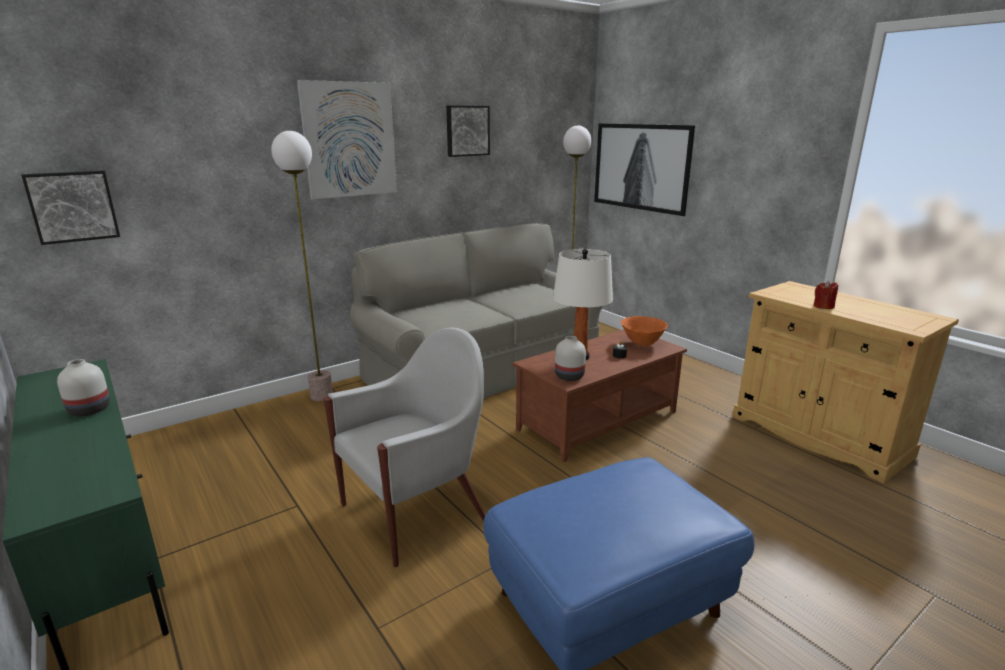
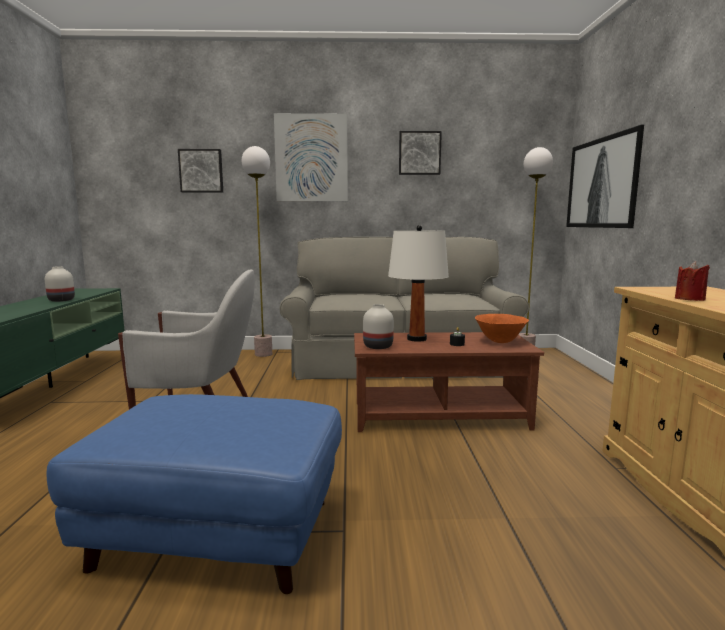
camera: 35 degrees right, 10 degrees down
(73, 206) = (128, 193): picture -> picture (201, 171)

